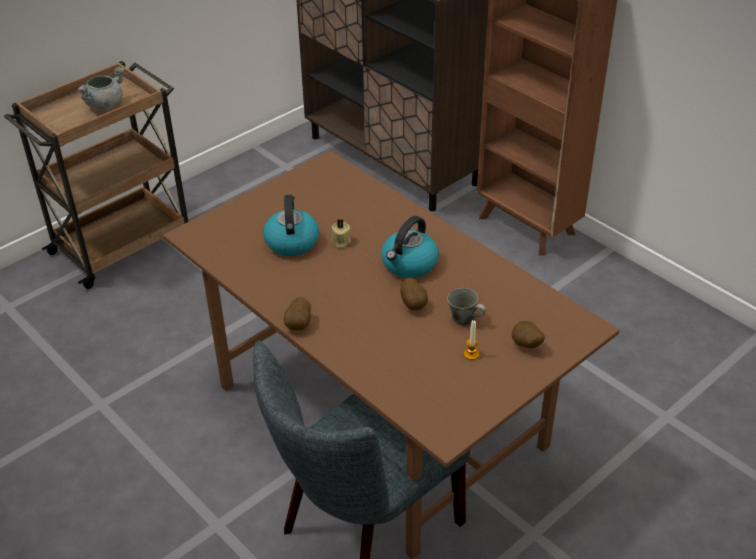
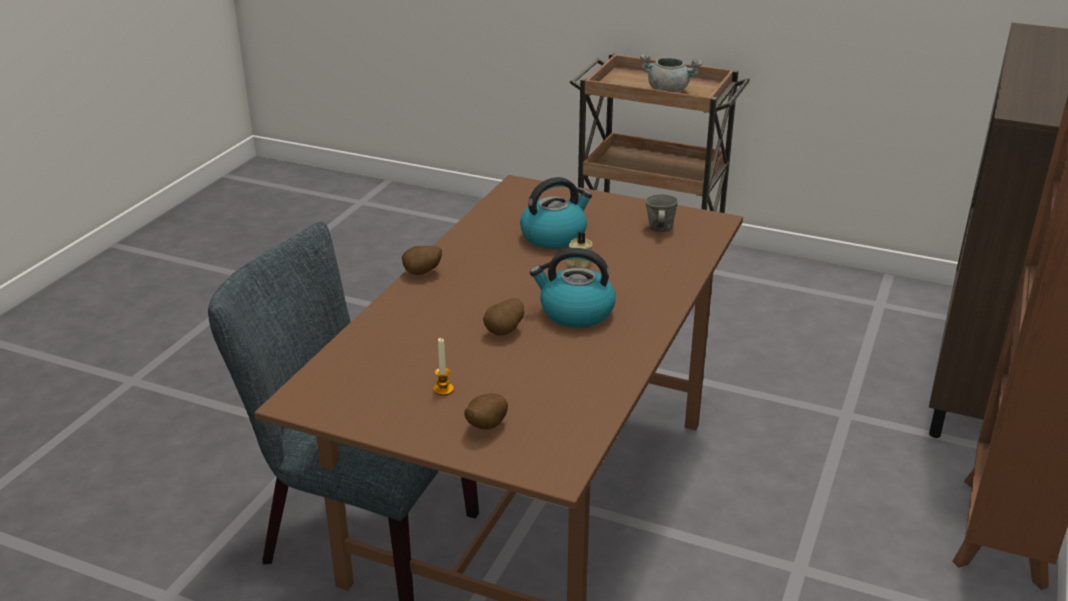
camera: 65 degrees right, 10 degrees down
(464, 319) = (504, 371): grey mug -> grey mug (660, 228)

